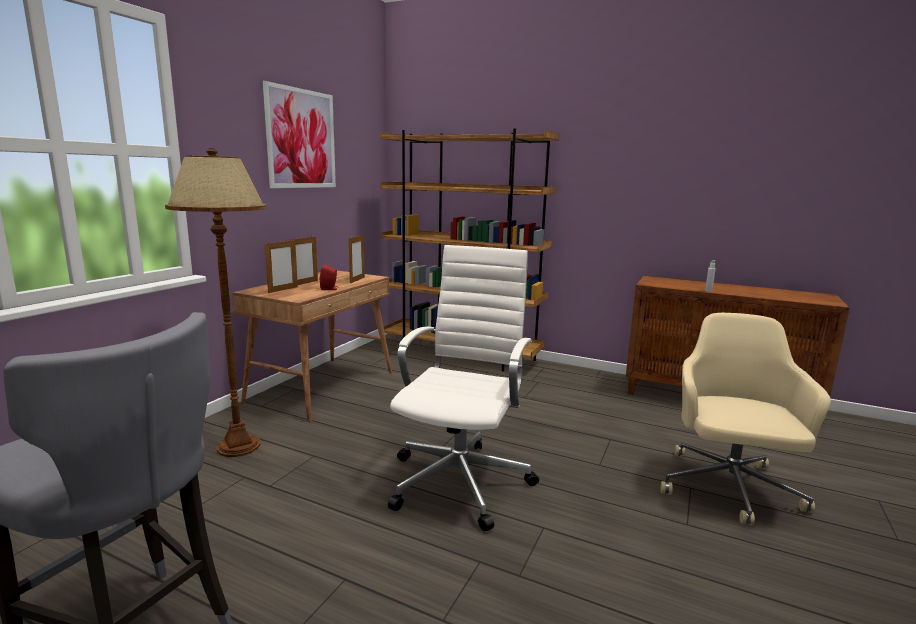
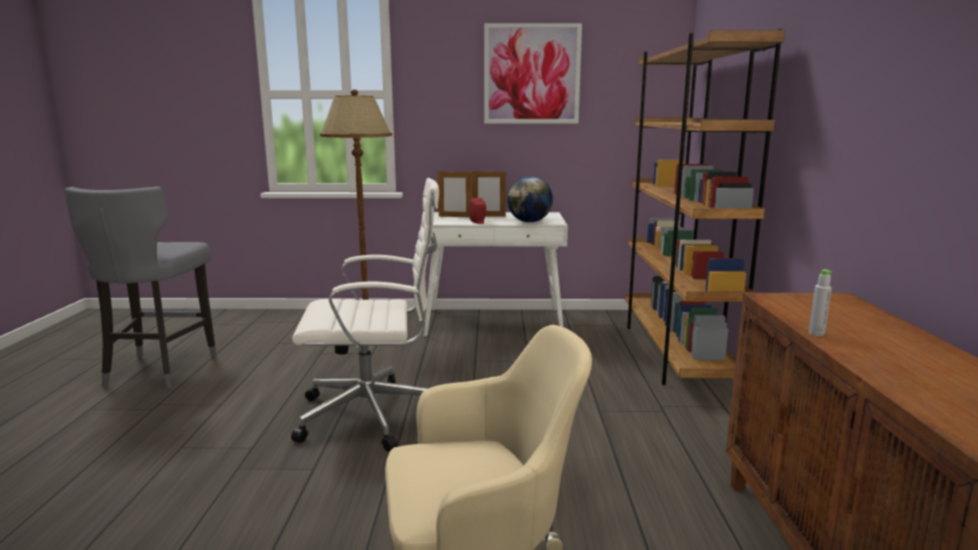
camera: 65 degrees right, 0 degrees up
(322, 387) = (494, 322): brown desk -> white desk
(357, 280) = (529, 222): picture frame -> globe

